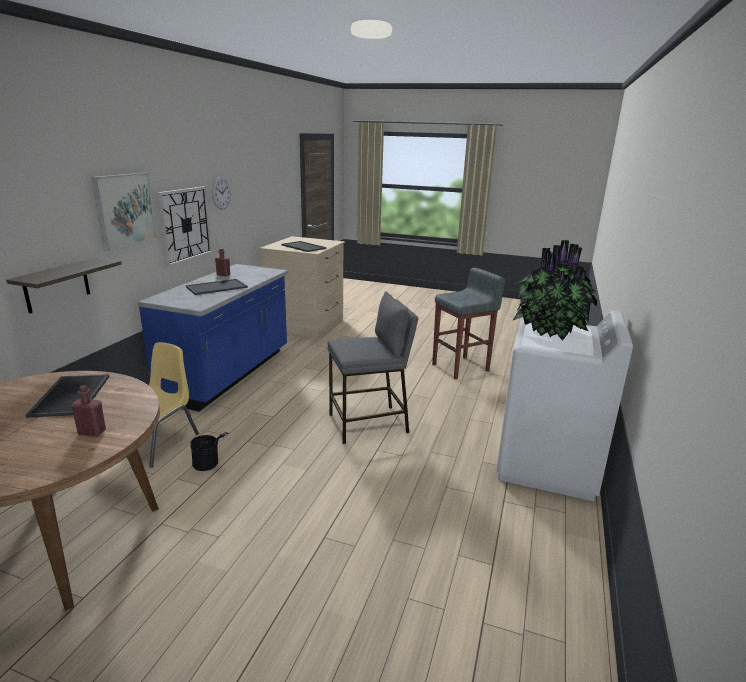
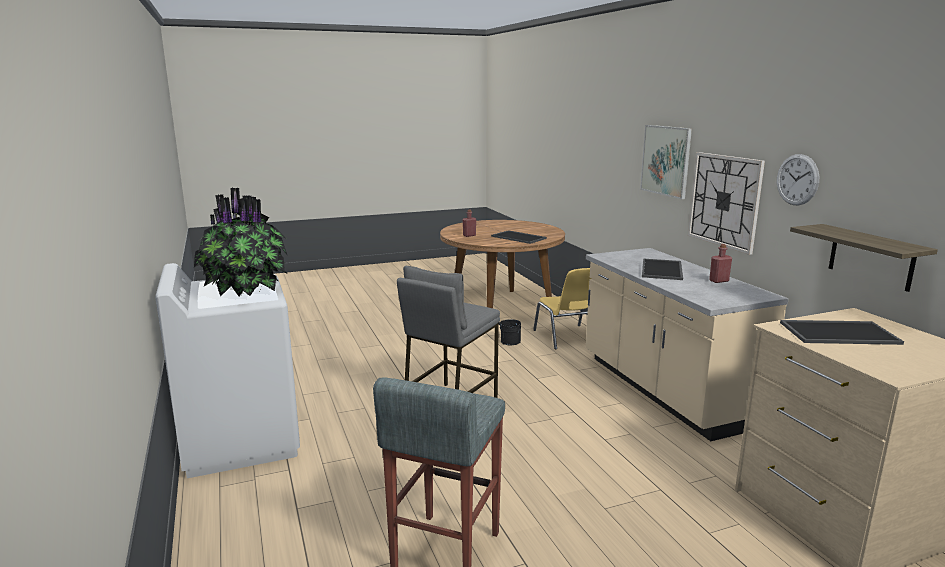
camera: 140 degrees right, 5 degrees down
(57, 285) = (612, 199): shelf -> shelf (871, 257)
(229, 374) = (664, 391): blue counter -> beige counter

